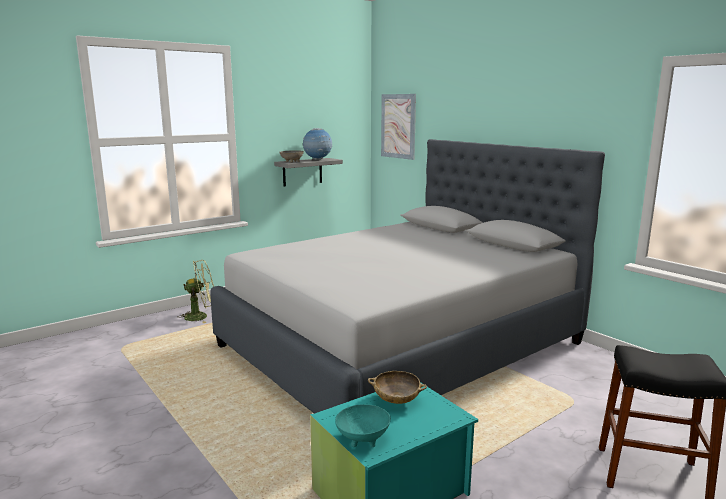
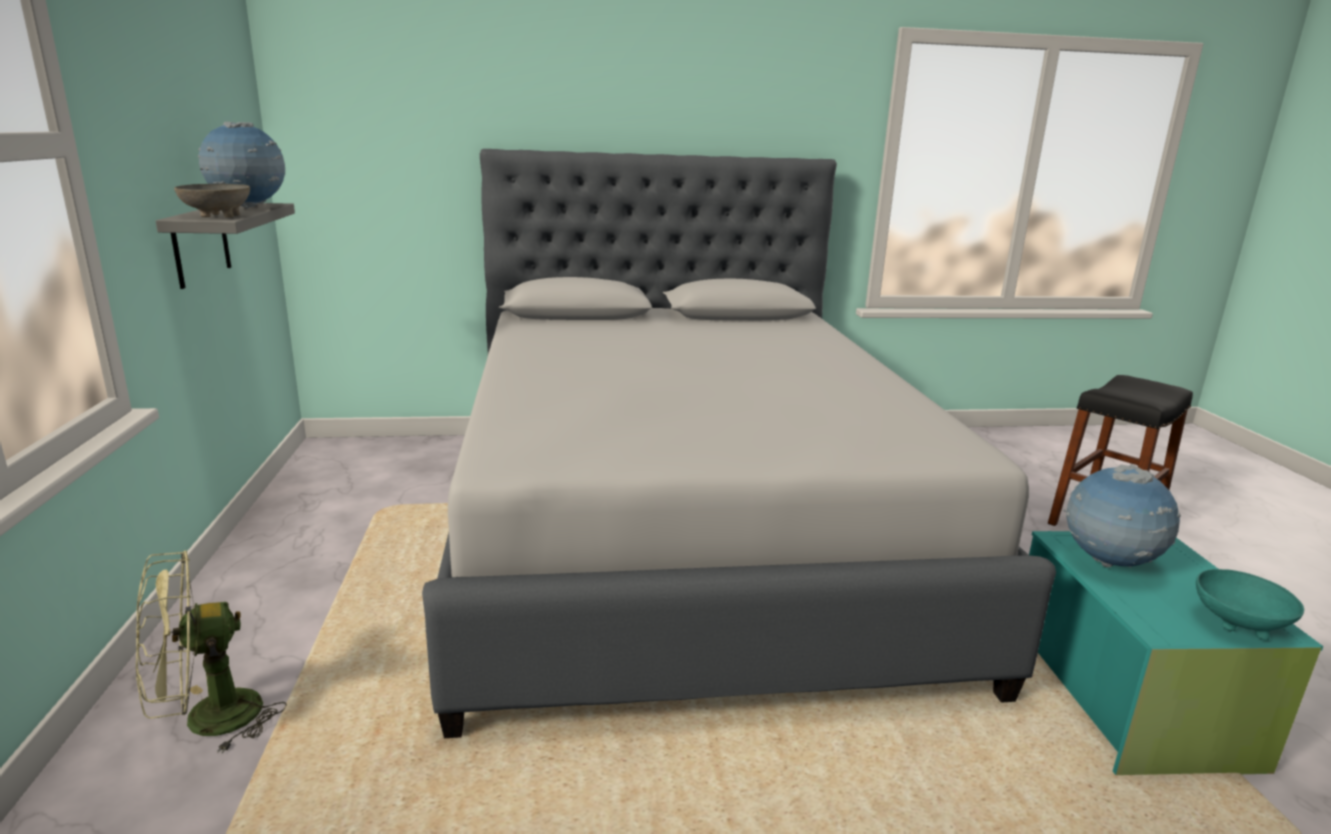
camera: 60 degrees left, 5 degrees up
(201, 316) = (207, 721): green fan -> green fan turned 135 degrees counterclockwise
(396, 400) = (1109, 564): beige bowl -> globe
(398, 126) = (366, 122): picture -> none

